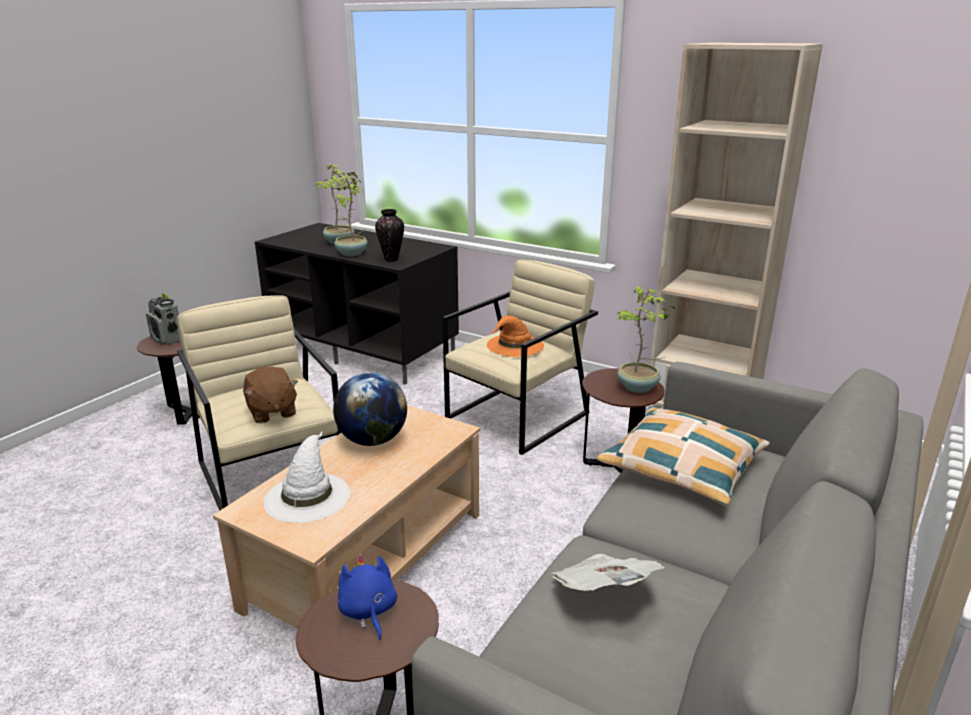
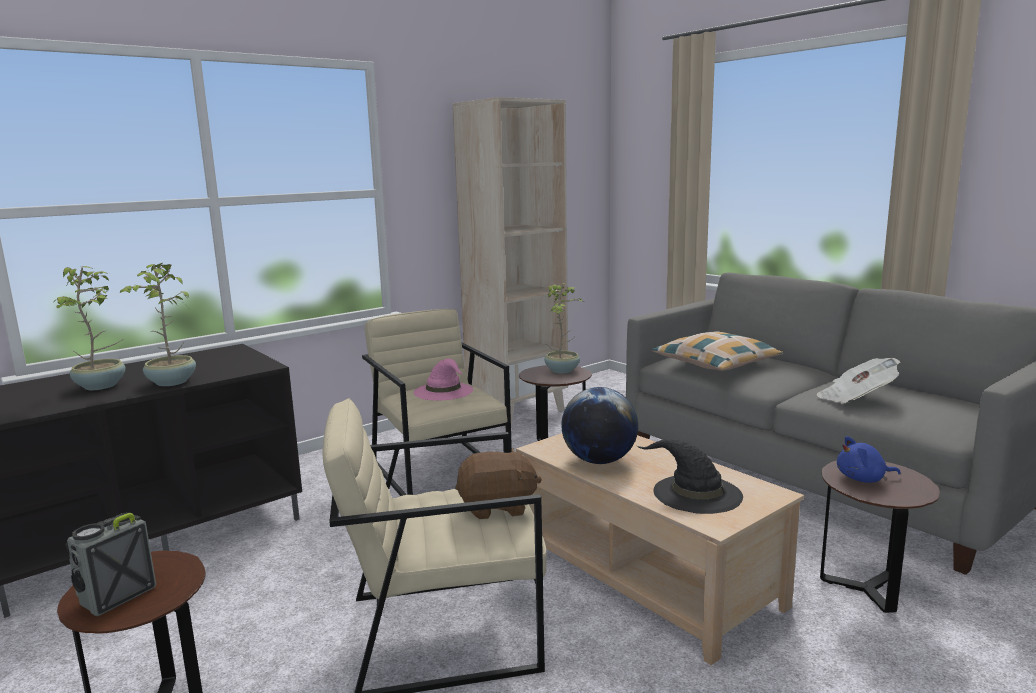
camera: 70 degrees left, 10 degrees down
(167, 339) = (116, 596): radio -> radio turned 150 degrees clockwise
(307, 496) = (695, 493): white hat -> black hat
(392, 260) = (240, 367): vase -> none
(515, 345) = (444, 391): orange hat -> pink hat

